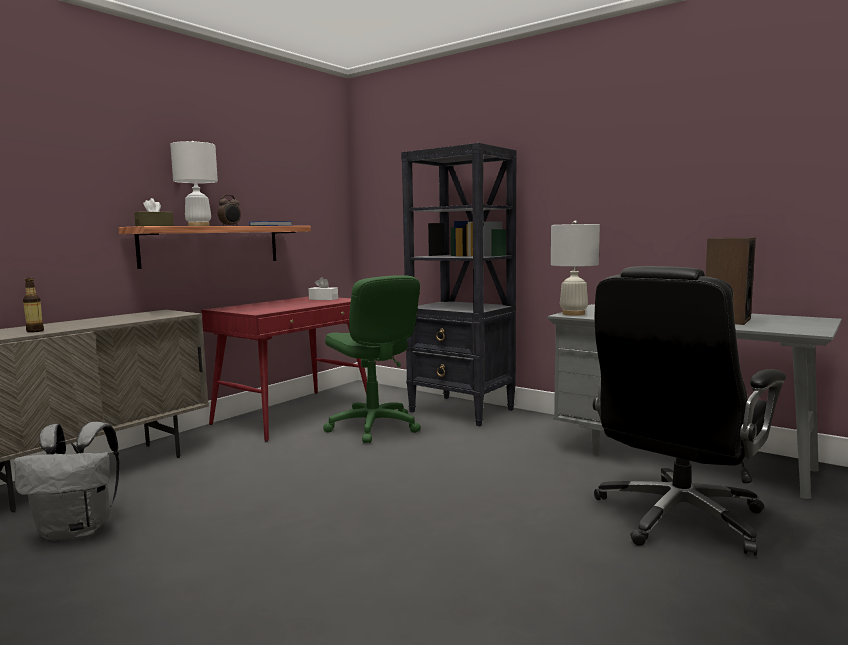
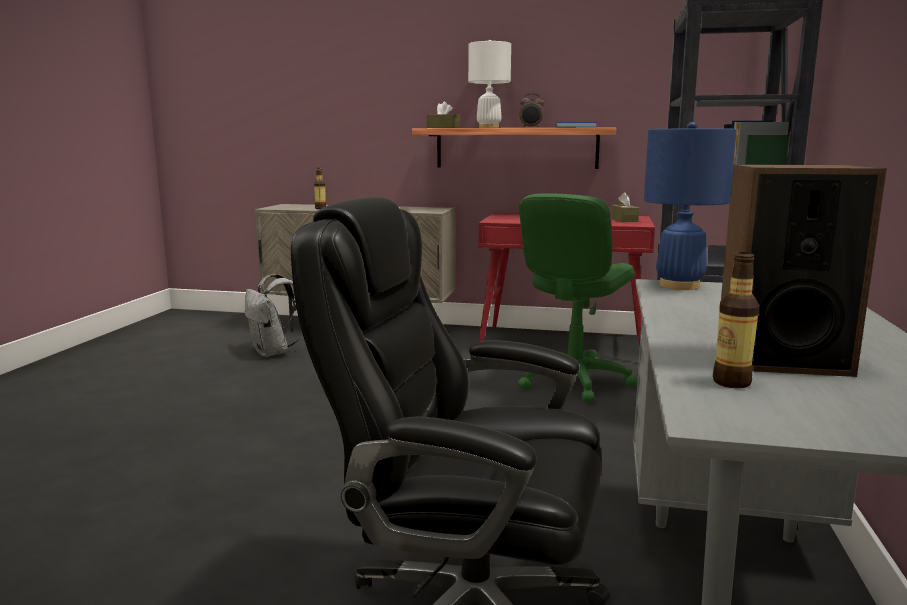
camera: 65 degrees right, 5 degrees up
(323, 299) = (624, 220): white tissue box -> brown tissue box
(573, 314) = (679, 285): white table lamp -> blue table lamp
(762, 326) = (731, 382): none -> bottle

